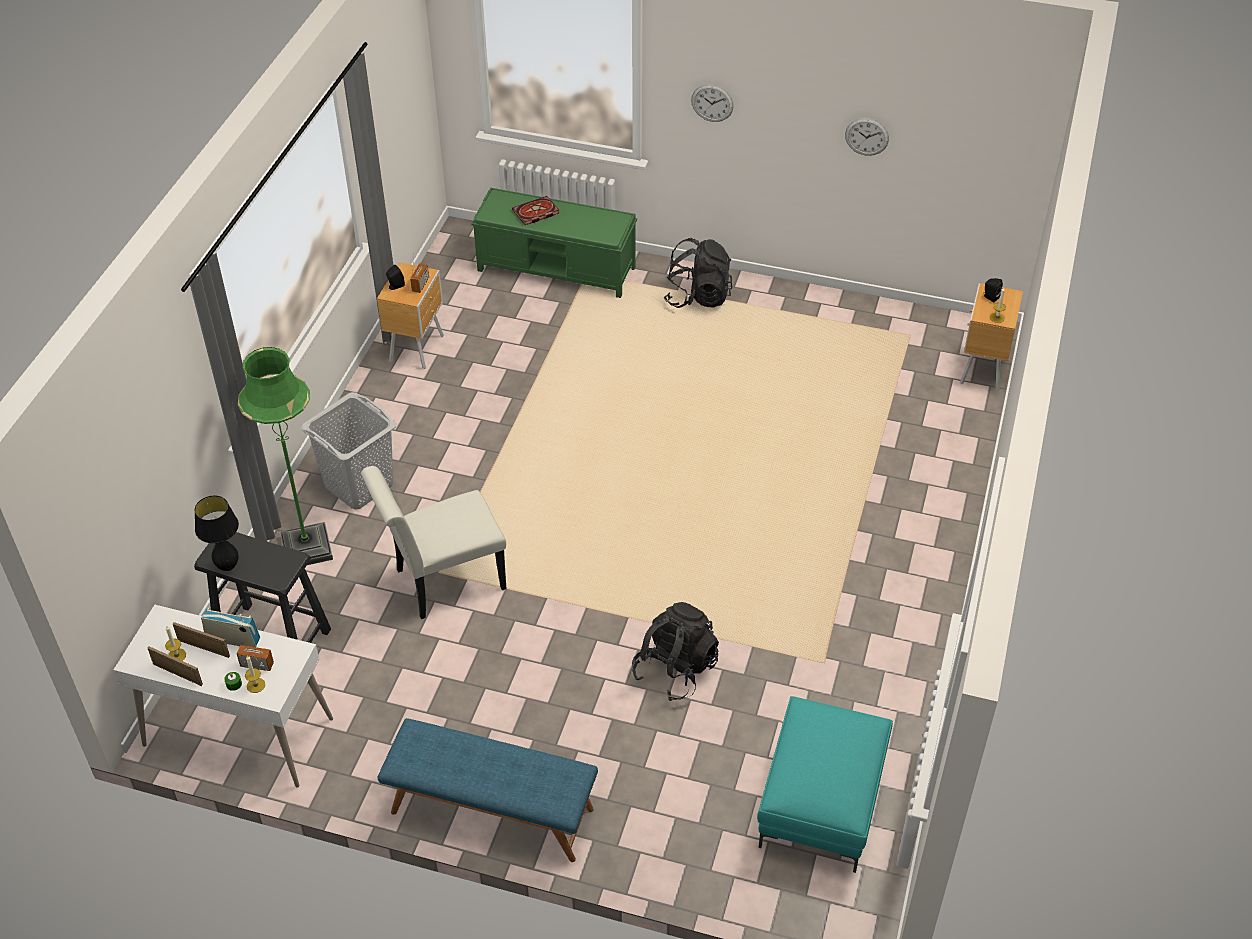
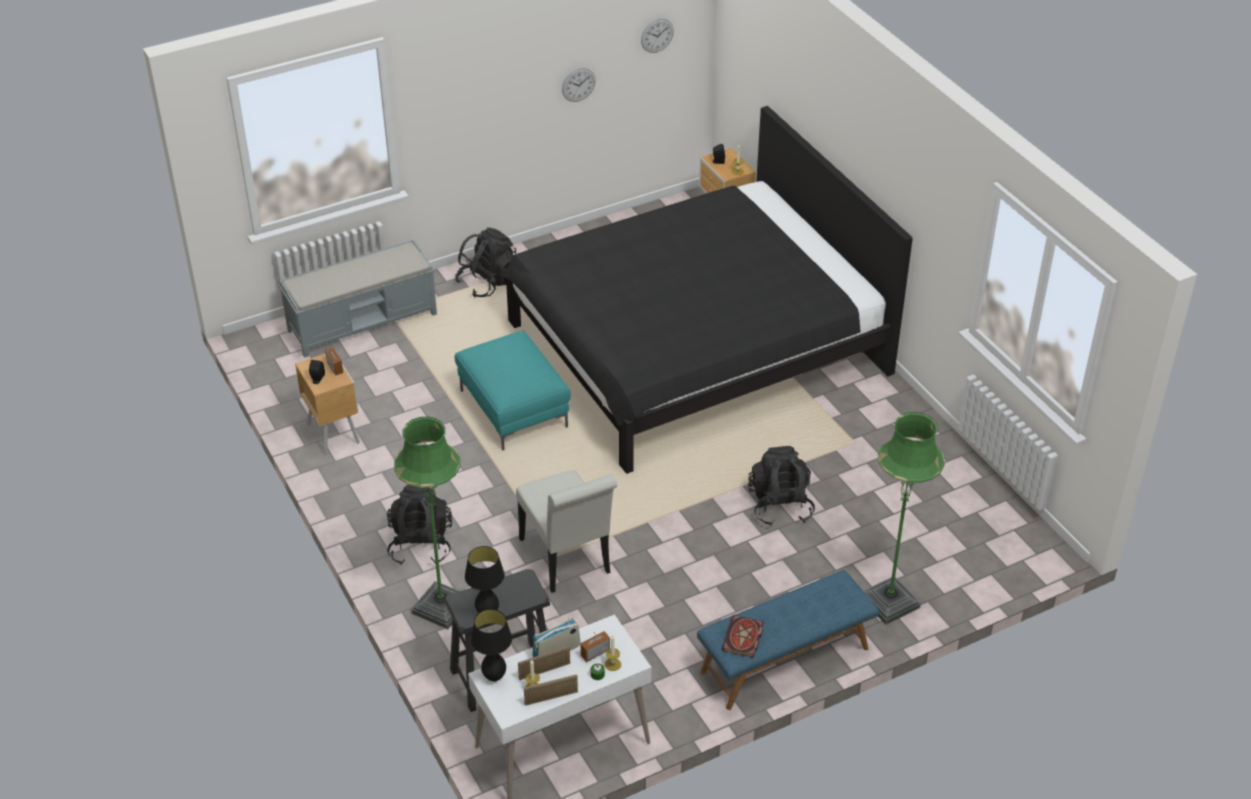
camera: 45 degrees left, 5 degrees down
(166, 623) = (494, 677): none -> black table lamp
(358, 485) = (421, 545): grey laundry basket -> black backpack
(443, 582) = (567, 560): white chair -> white chair turned 45 degrees counterclockwise
(535, 213) = (340, 278): book -> book (743, 639)
(557, 269) = (363, 322): green bench -> grey bench
(650, 835) = (889, 602): none -> green floor lamp
(712, 102) = (454, 112): wall clock -> wall clock (657, 35)
(798, 469) = (695, 347): none -> black bed
(822, 804) = (953, 515): turquoise ottoman -> turquoise ottoman (515, 409)

